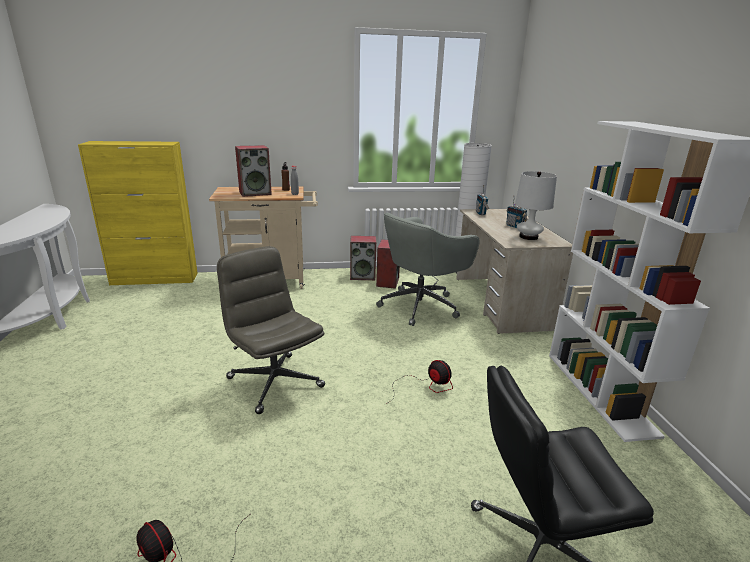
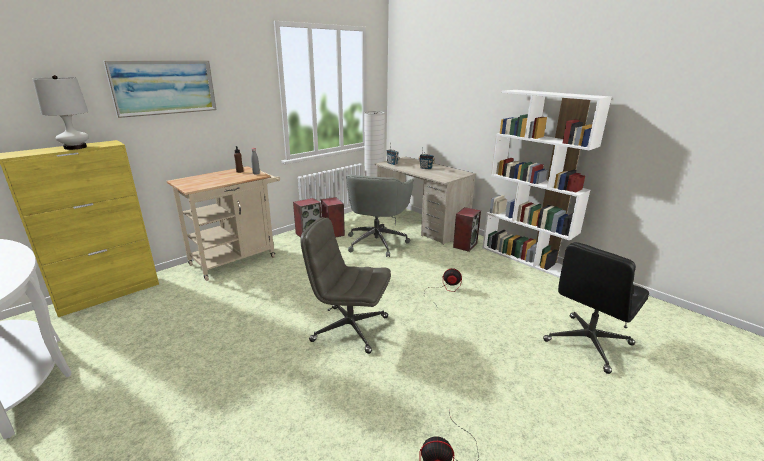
camera: 35 degrees left, 0 degrees up
(227, 95) = (164, 87): none -> picture
(255, 193) = (218, 179): speaker -> speaker (465, 245)
(528, 237) = (445, 173): white table lamp -> white table lamp (75, 147)

